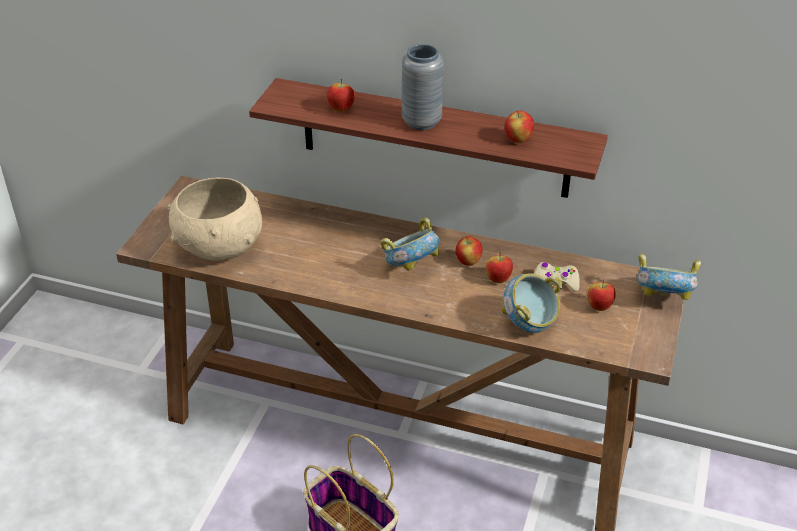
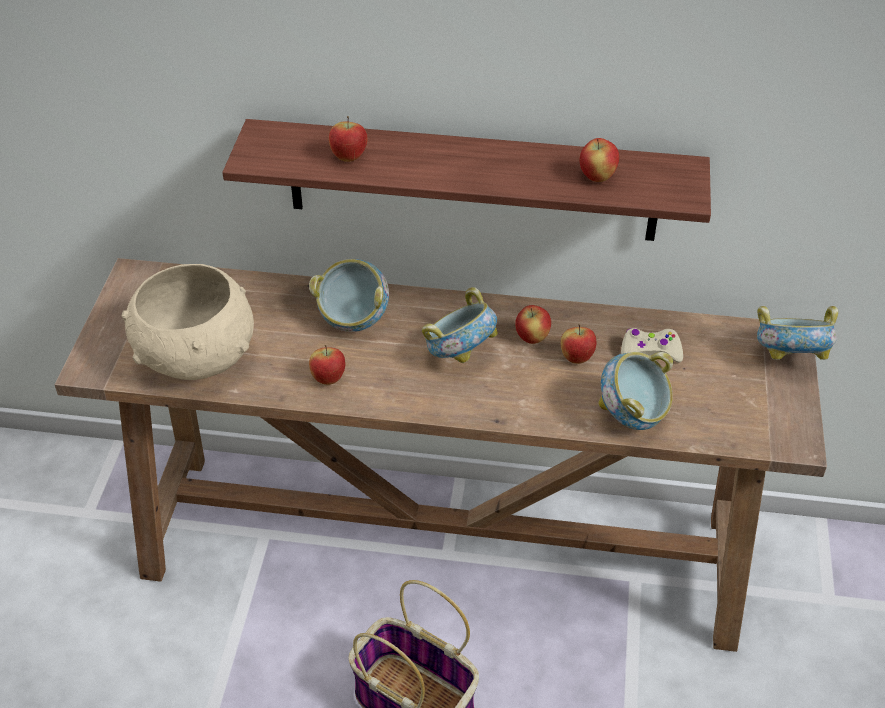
camera: 10 degrees left, 5 degrees up
(338, 235) = (353, 320): none -> bowl
(421, 122) = (462, 164): grey vase -> none
(599, 307) = (713, 380): apple -> apple (328, 379)

